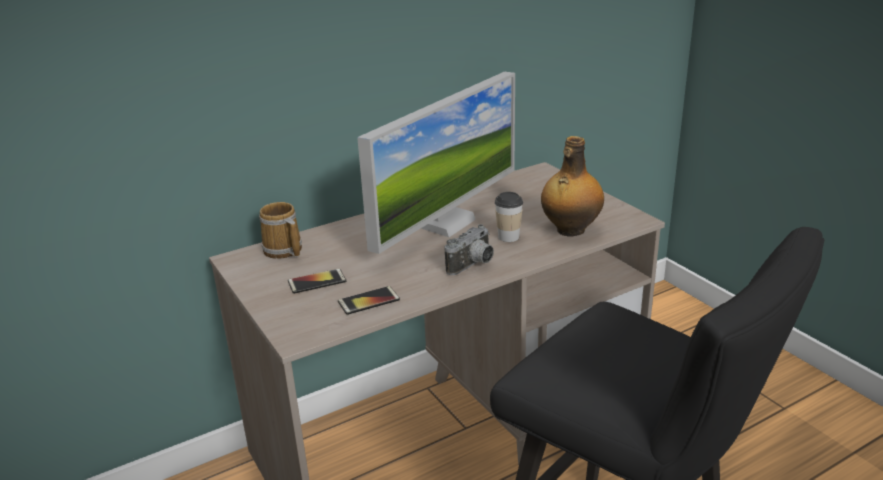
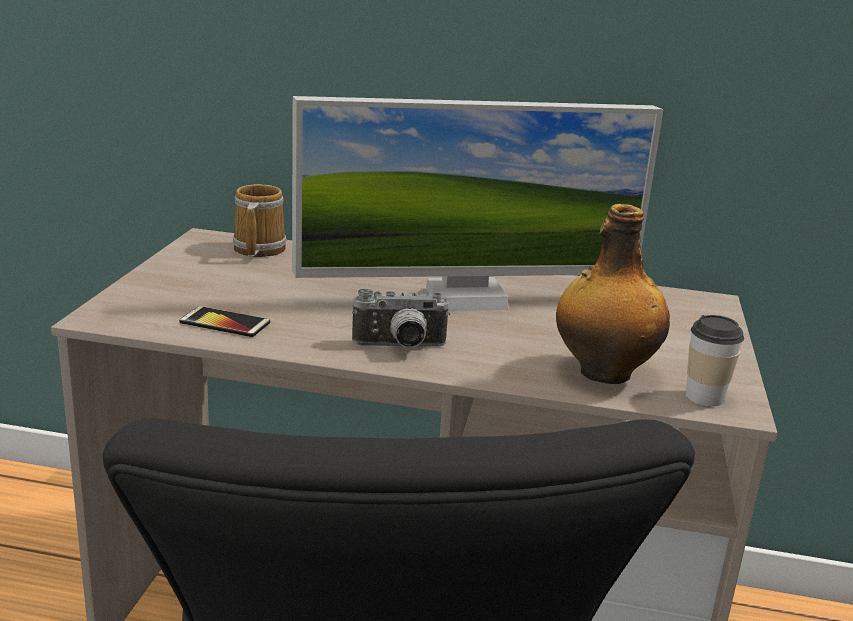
camera: 40 degrees right, 5 degrees down
(317, 282) = (223, 285): phone -> none
(508, 237) = (507, 342): cup -> cup (704, 397)

